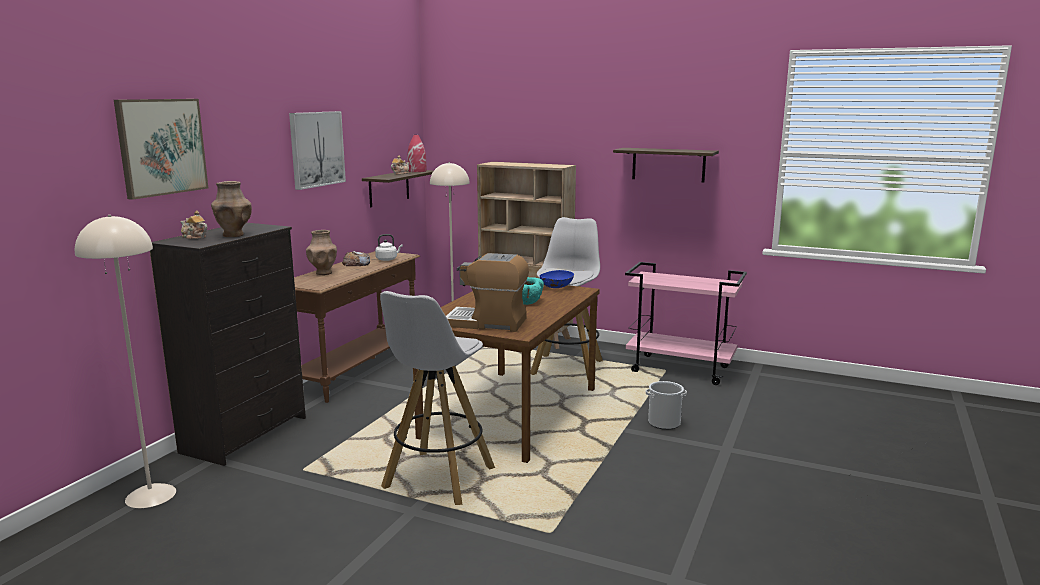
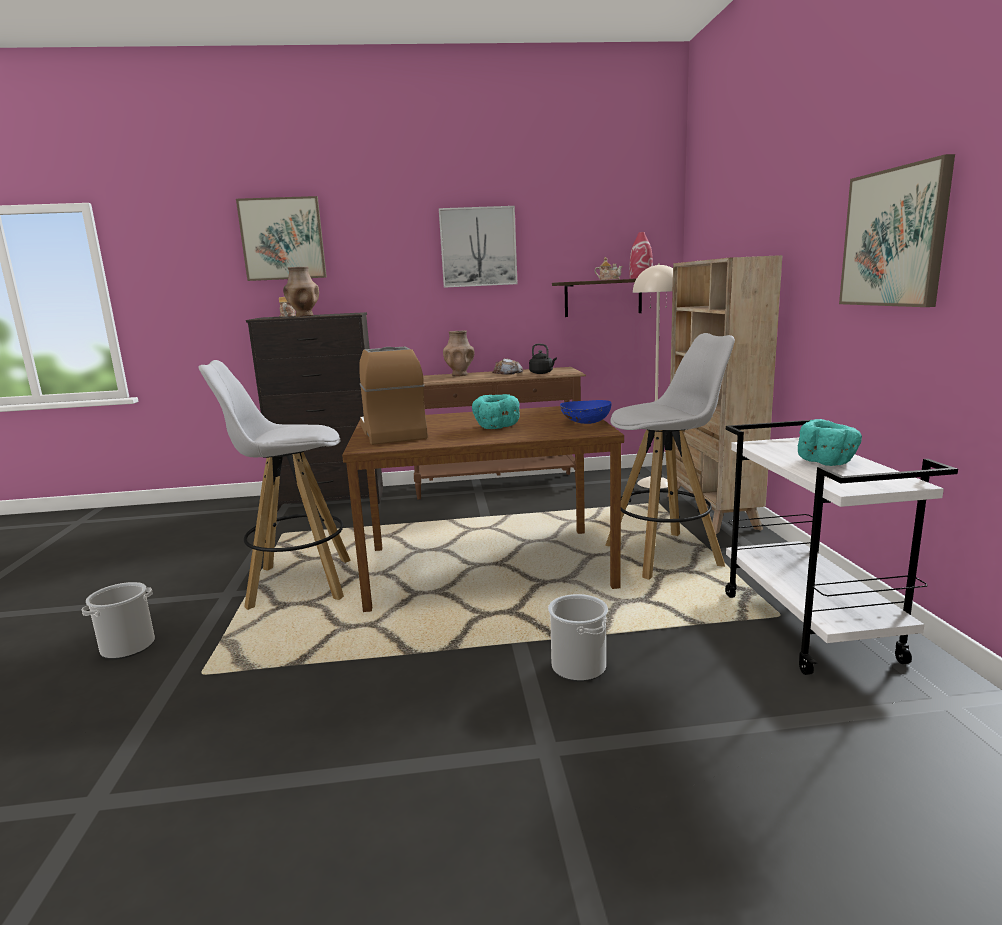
camera: 60 degrees right, 0 degrees up
(151, 495) = (219, 511): beige floor lamp -> none
(387, 259) = (542, 373): white kettle -> black kettle
(461, 564) = (128, 647): none -> bucket
(668, 164) = (894, 238): shelf -> picture
(681, 369) = (810, 627): pink cart -> white cart
(687, 281) = (827, 462): none -> turquoise bowl

